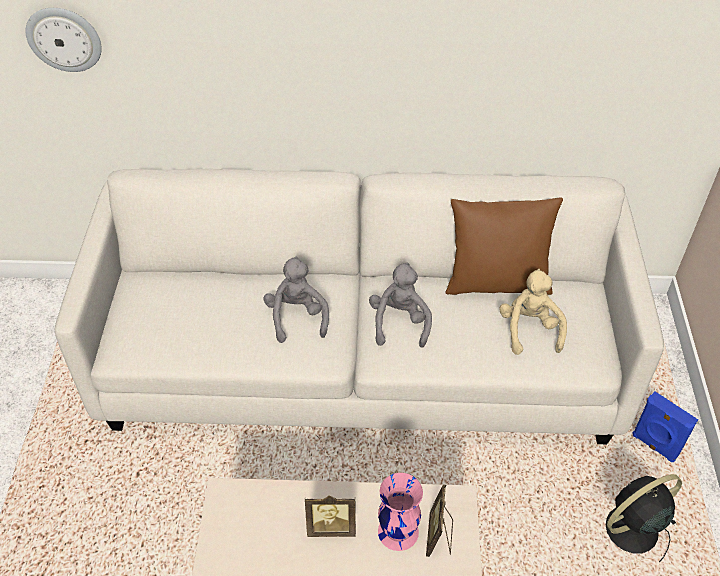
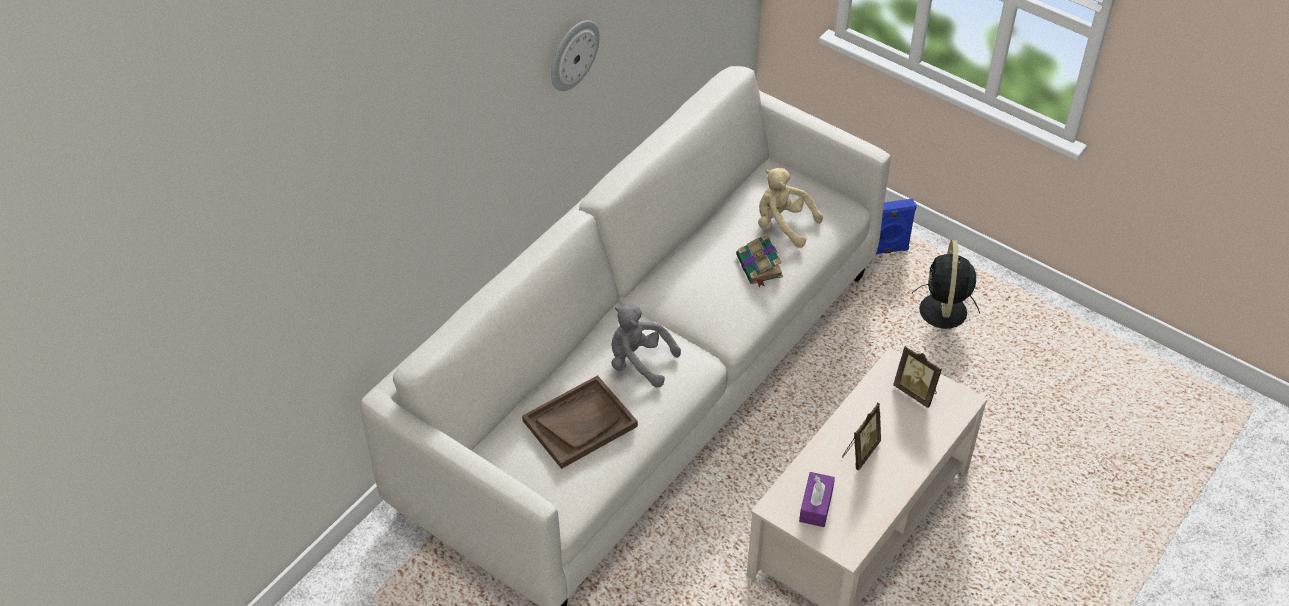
camera: 55 degrees left, 0 degrees up
(64, 39) = (316, 273): wall clock -> wall clock (573, 54)
(205, 314) = (580, 423): none -> brown tray
(246, 524) = (816, 505): none -> purple tissue box
(397, 530) = (893, 413): pink vase -> none
(399, 322) = (704, 299): grey plush toy -> none
(465, 338) = (760, 267): none -> book
(496, 283) = (717, 215): brown pillow -> none

